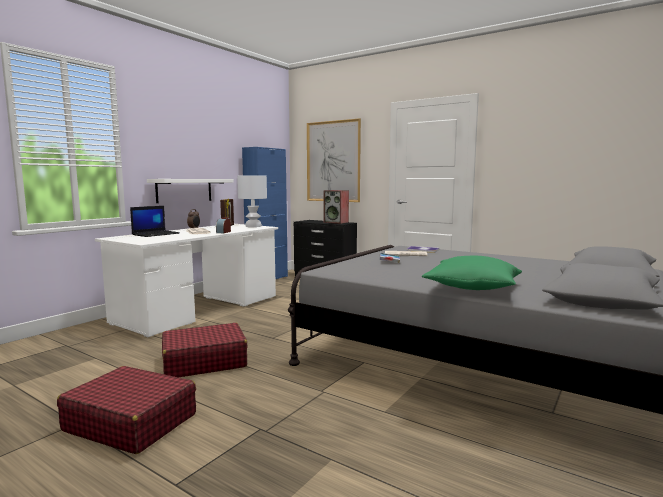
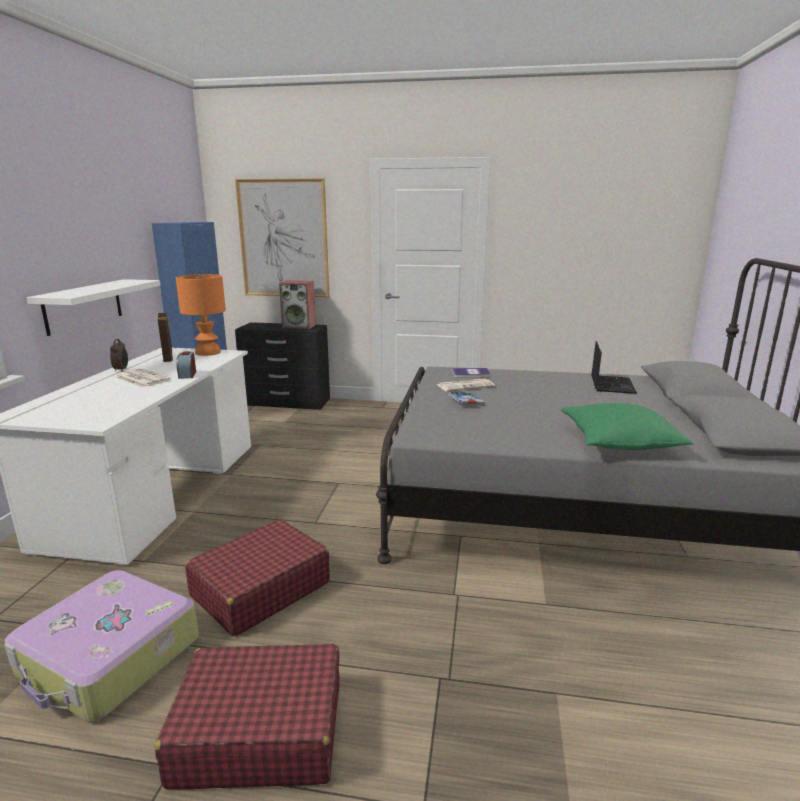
camera: 25 degrees left, 10 degrees up
(98, 373) = (110, 658): none -> suitcase
(156, 234) = (78, 394): laptop -> laptop (611, 384)
(253, 226) = (208, 353): white table lamp -> orange table lamp

